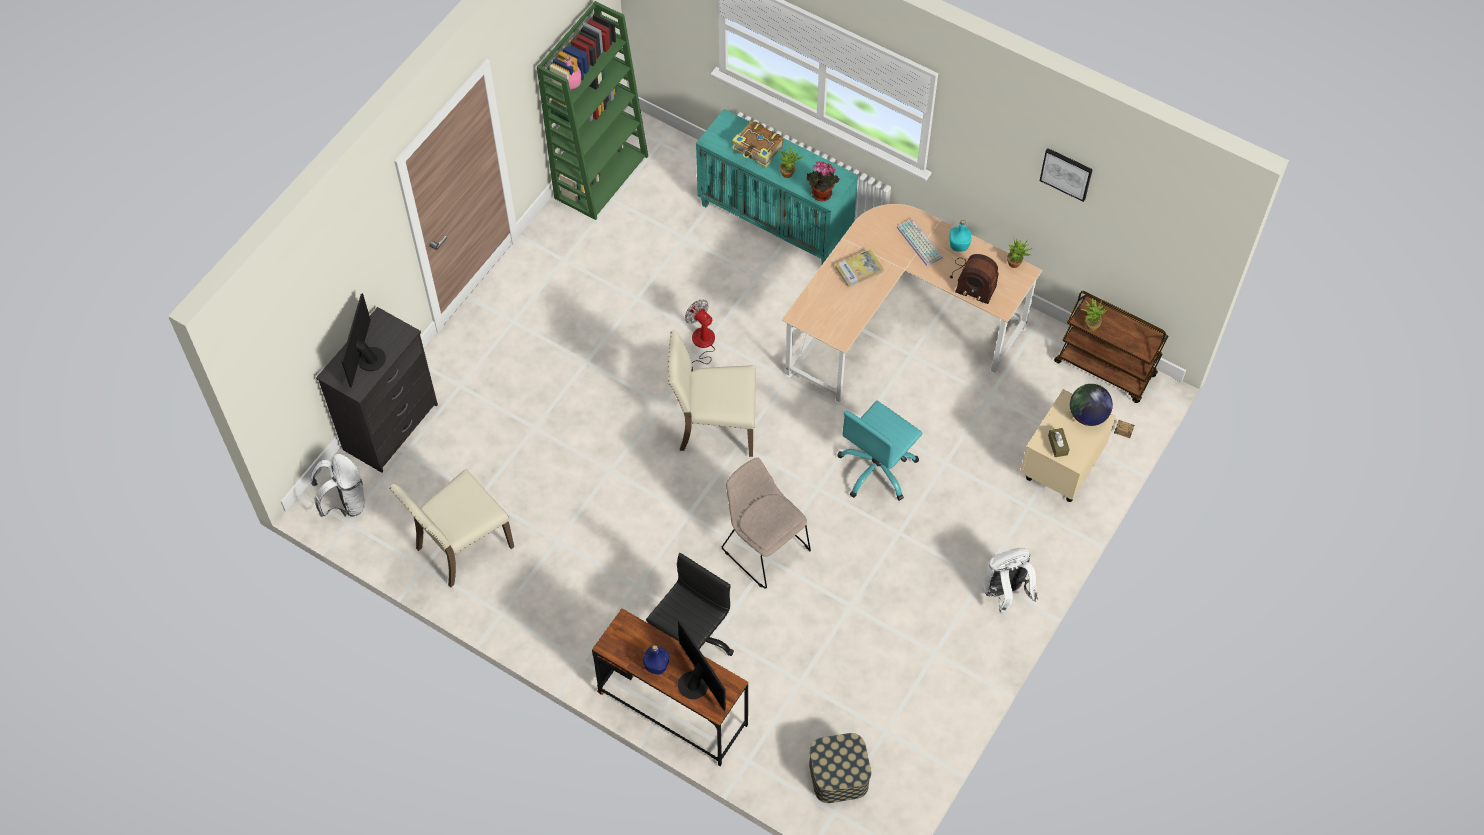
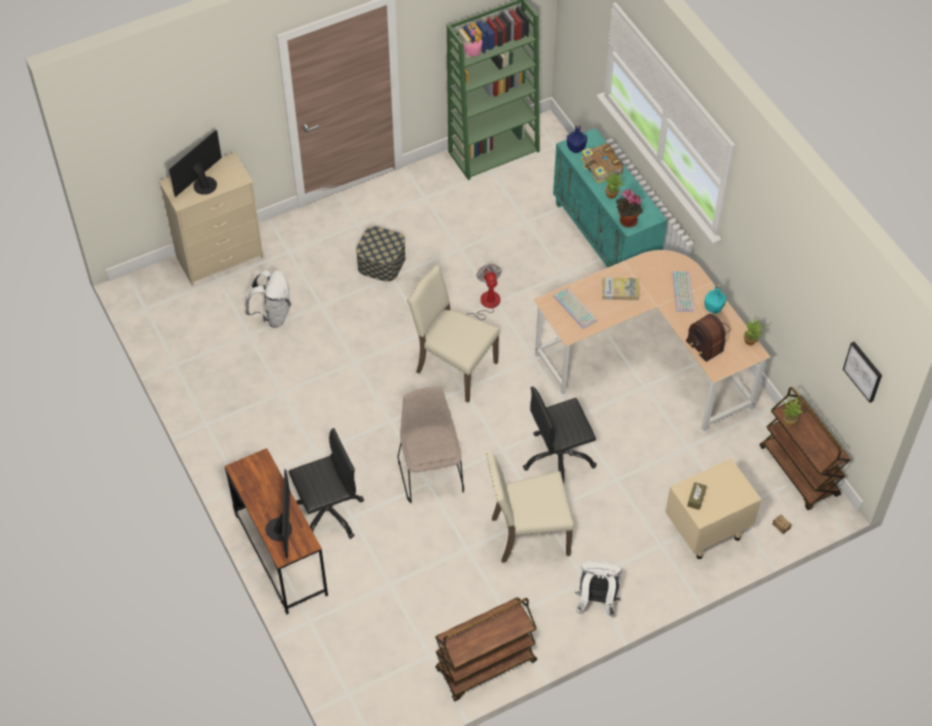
camera: 30 degrees right, 5 degrees down
(345, 502) = (152, 294): white backpack -> white backpack (273, 315)
(391, 426) = (221, 257): black dresser -> beige dresser
(461, 547) = (211, 364): beige chair -> beige chair (528, 535)
(656, 665) = (262, 501): blue bottle -> blue bottle (576, 148)
(829, 309) = (576, 308): none -> keyboard
(838, 774) = (370, 668): storage box -> storage box (381, 262)
(877, 469) = (558, 458): turquoise office chair -> black office chair
(945, 713) = (485, 666): none -> brown cart
(1066, 173) = (804, 272): picture -> picture (863, 371)
(1087, 415) = (737, 488): globe -> none

